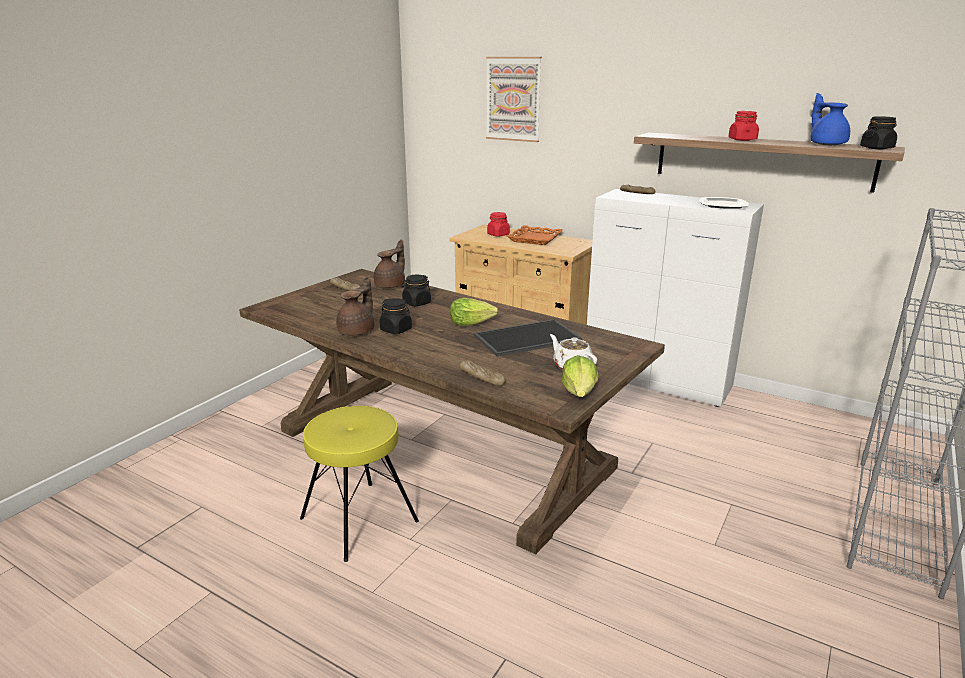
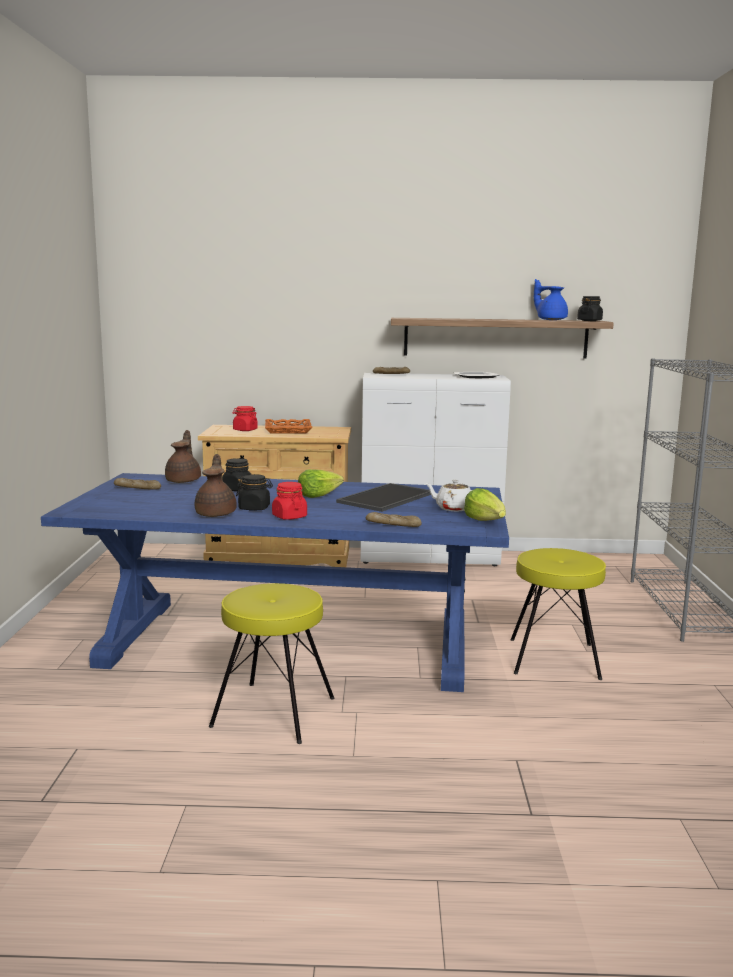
camera: 30 degrees left, 10 degrees down
(443, 448) = (291, 642): brown dining table -> blue dining table
(513, 99) = (244, 289): picture -> none
(668, 543) = (554, 659): none -> yellow stool
(742, 139) = (483, 319): red jar -> red jar (289, 517)

